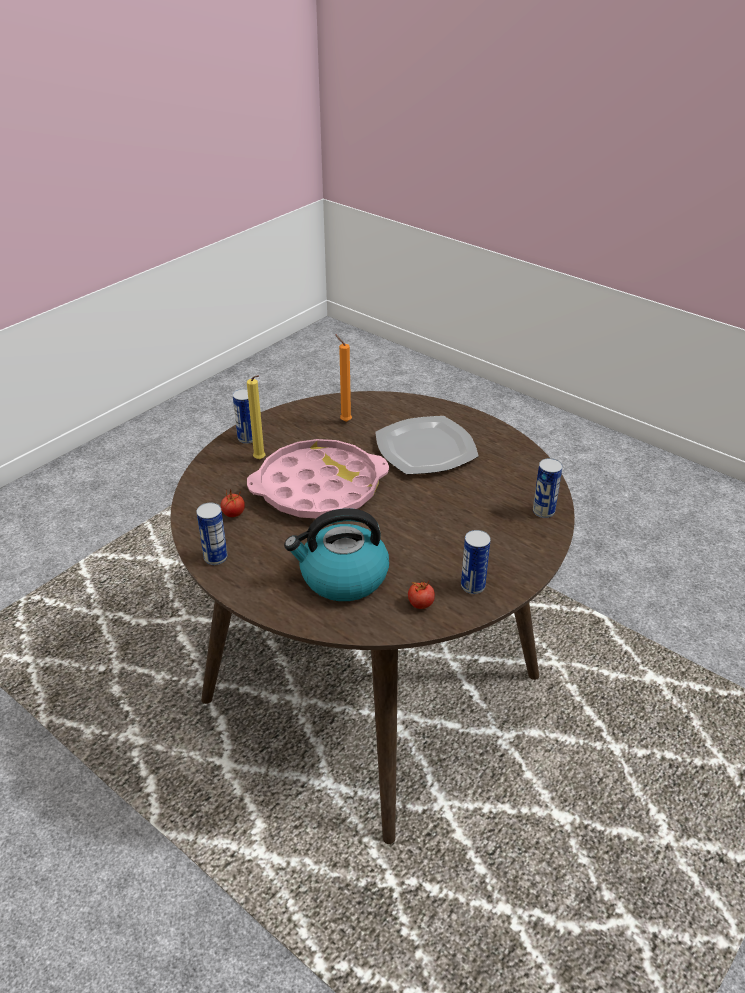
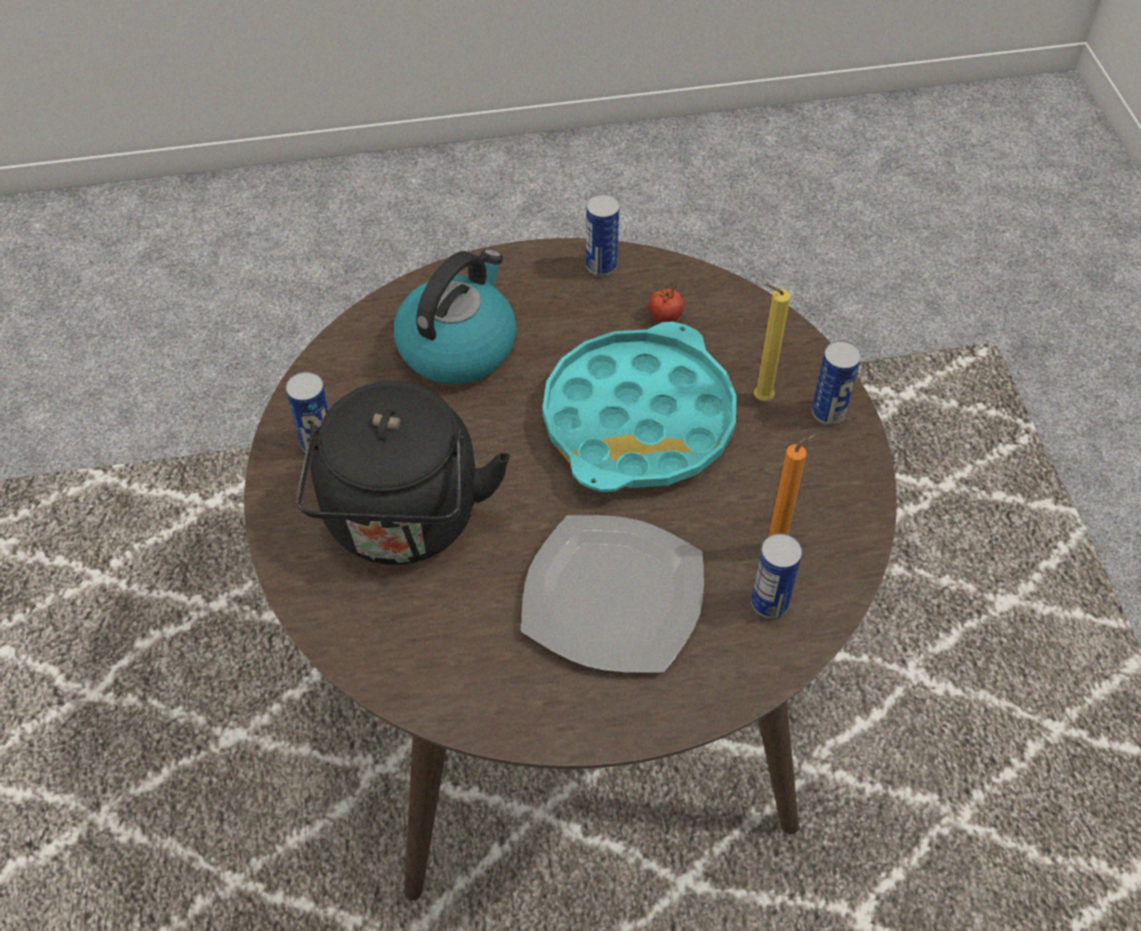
camera: 130 degrees right, 15 degrees up
(319, 488) = (639, 420): pink tray -> turquoise tray
(420, 604) = (347, 382): tomato -> none
(474, 526) = (402, 522): none -> black kettle
(543, 511) = (345, 621): can -> can (769, 604)

